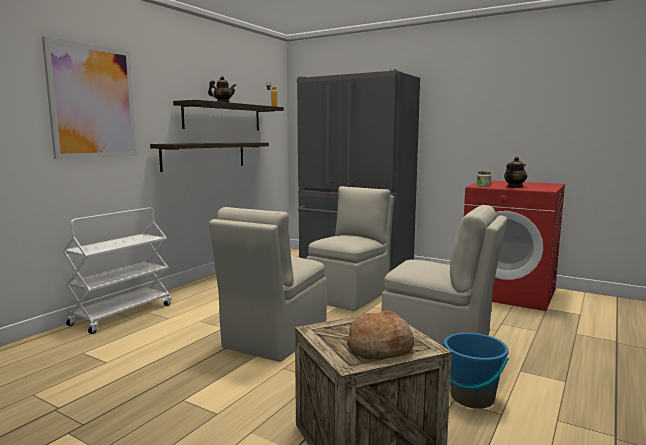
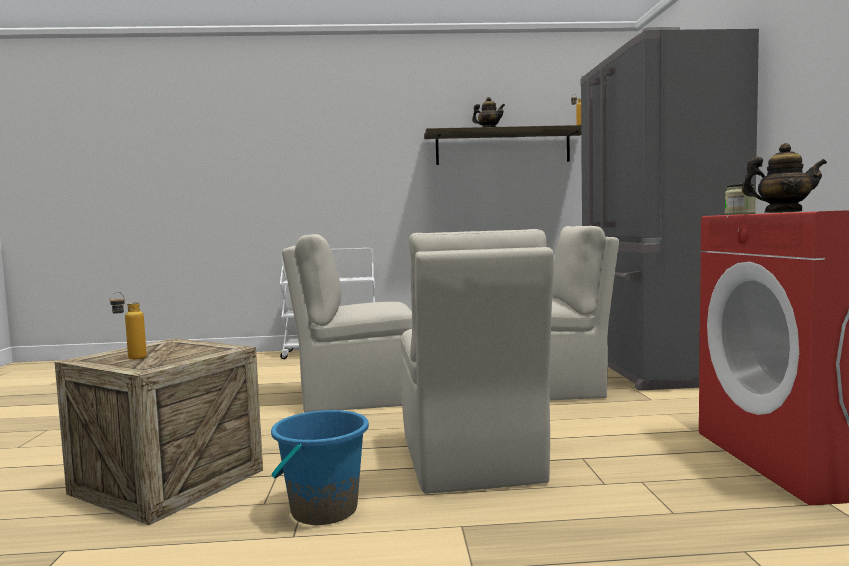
camera: 55 degrees right, 5 degrees down
(92, 102) = (327, 143): picture -> none
(204, 155) = (470, 195): shelf -> none
(380, 348) = (130, 359): bread -> bottle

